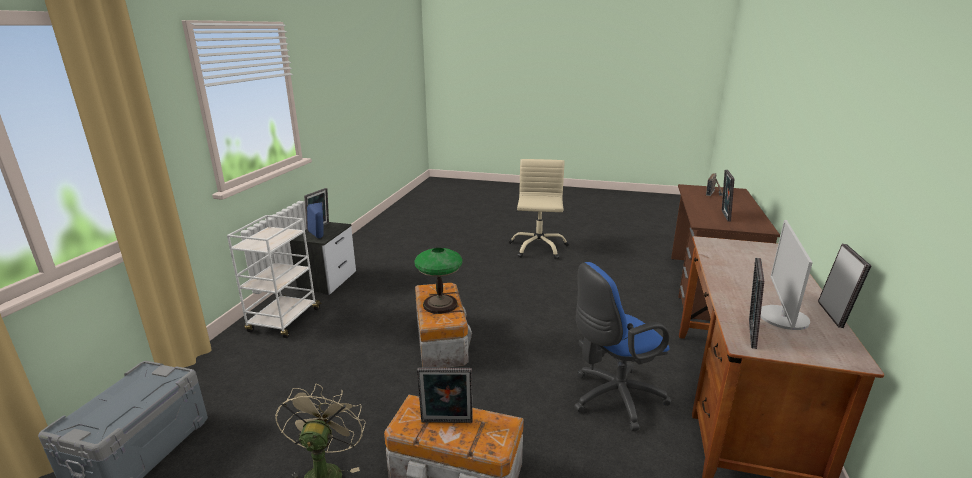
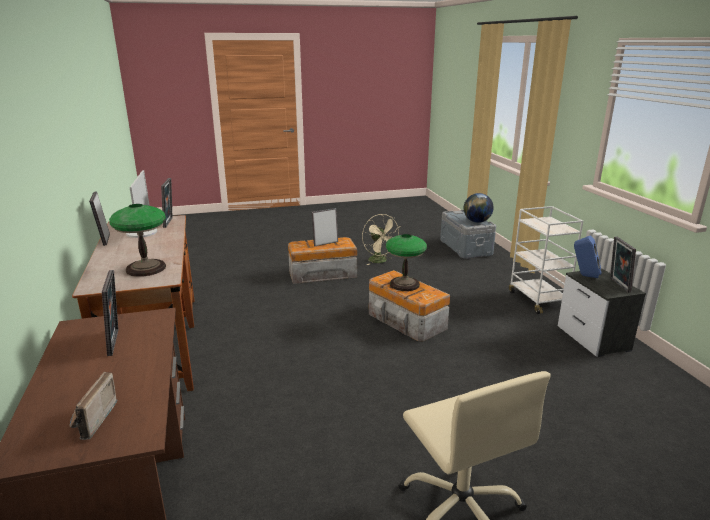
camera: 150 degrees right, 0 degrees up
(135, 385) = (477, 221): none -> globe
(612, 398) = (251, 322): blue office chair -> none
(735, 256) = (146, 268): none -> table lamp

